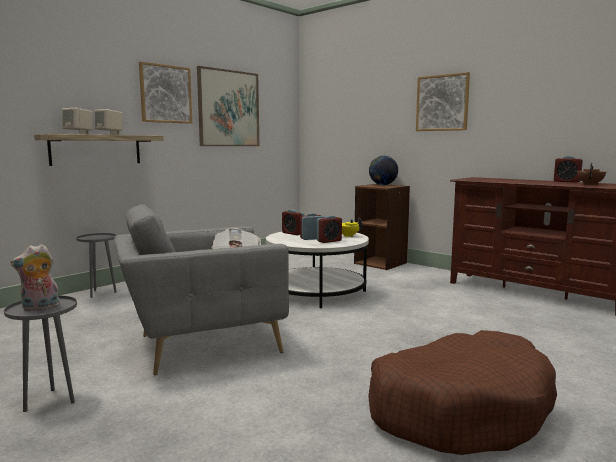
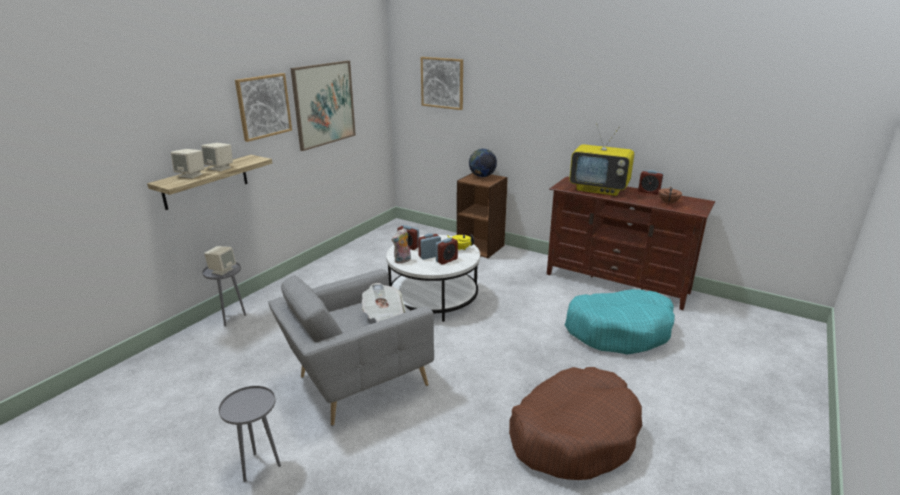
camera: 10 degrees left, 15 degrees up
(40, 308) = (246, 405): plush toy -> plush toy (402, 261)
(97, 238) = (222, 270): none -> beige speaker
(442, 103) = (540, 103): picture -> picture (442, 83)
(508, 180) = (599, 189): none -> television
(533, 327) = (619, 330): none -> turquoise dog bed

